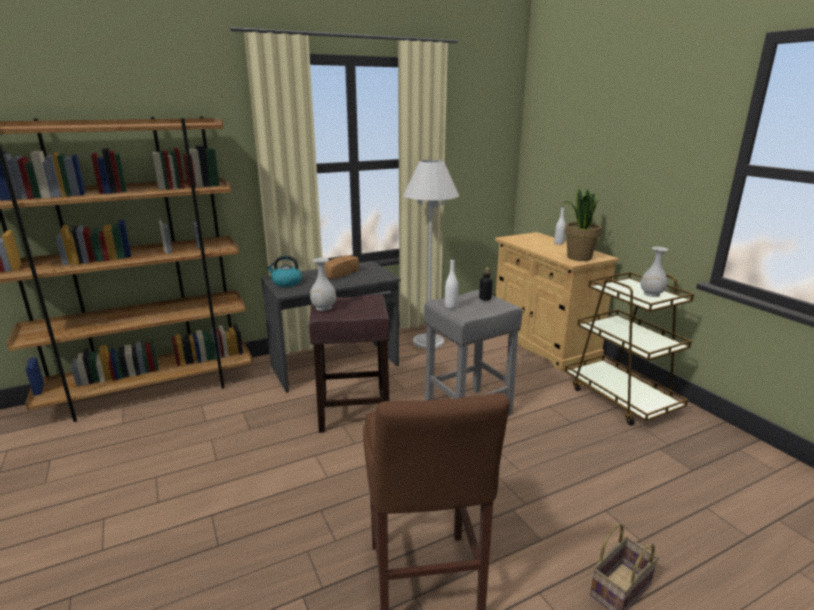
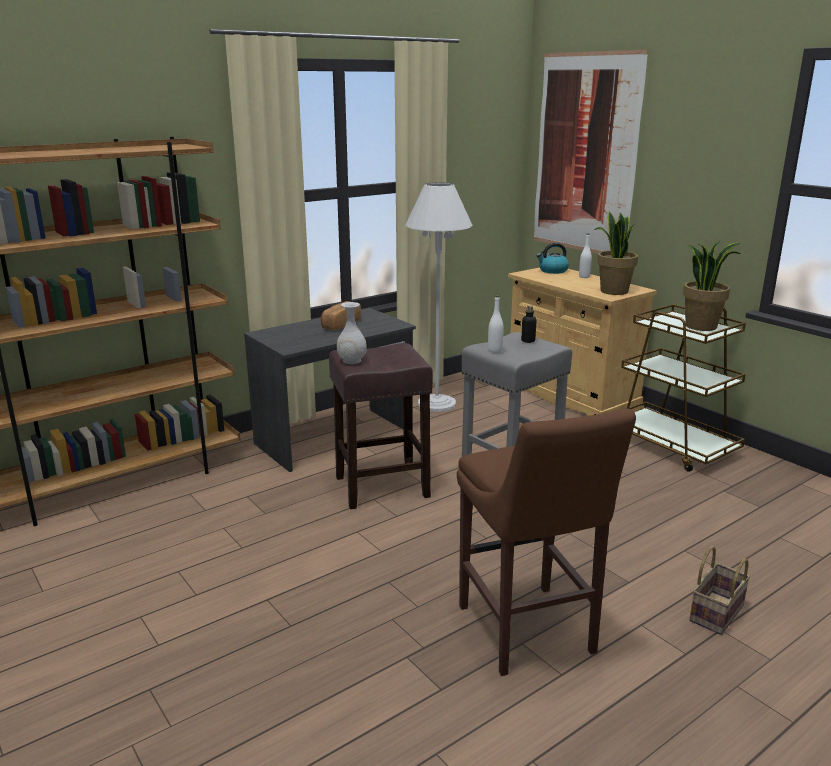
camera: 10 degrees left, 0 degrees up
(286, 283) = (282, 338): kettle -> kettle (552, 271)
(566, 139) = (585, 154): none -> picture
(651, 294) = (701, 326): white vase -> potted plant

